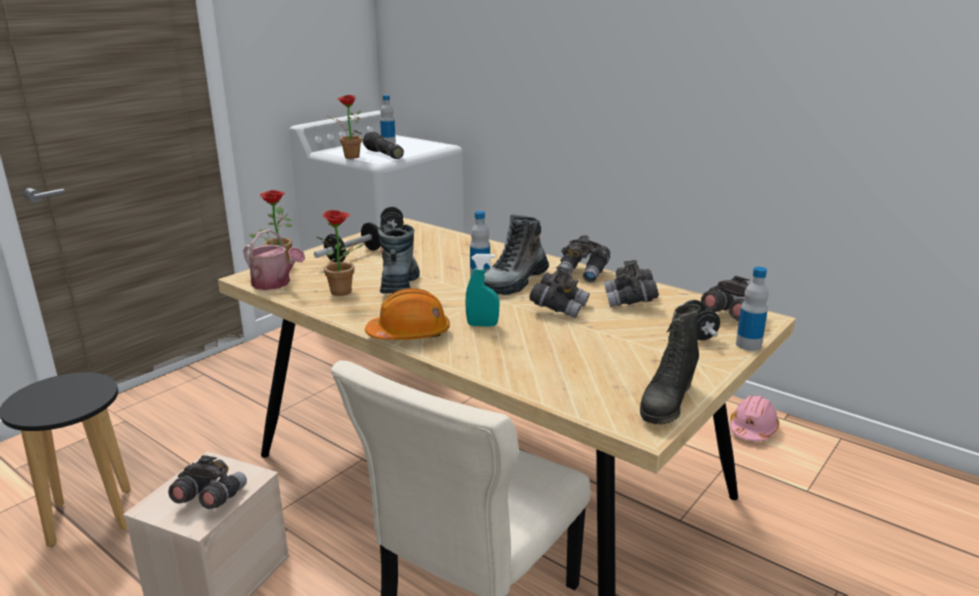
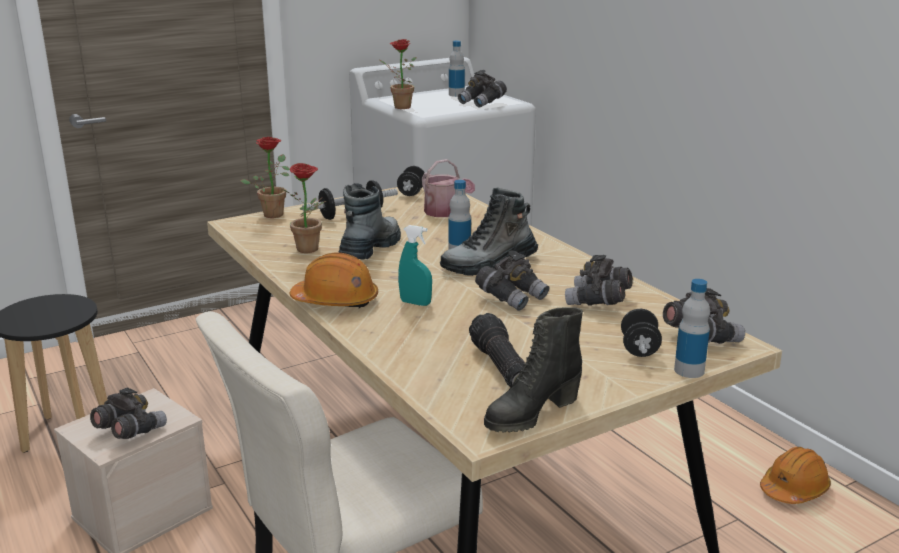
camera: 20 degrees right, 0 degrees up
(275, 284) = (253, 233): watering can -> watering can (445, 213)
(383, 154) = (437, 107): flashlight -> flashlight (499, 366)
(583, 273) = (575, 264): grey binoculars -> grey binoculars (482, 103)
(752, 429) = (794, 489): pink hard hat -> orange hard hat

